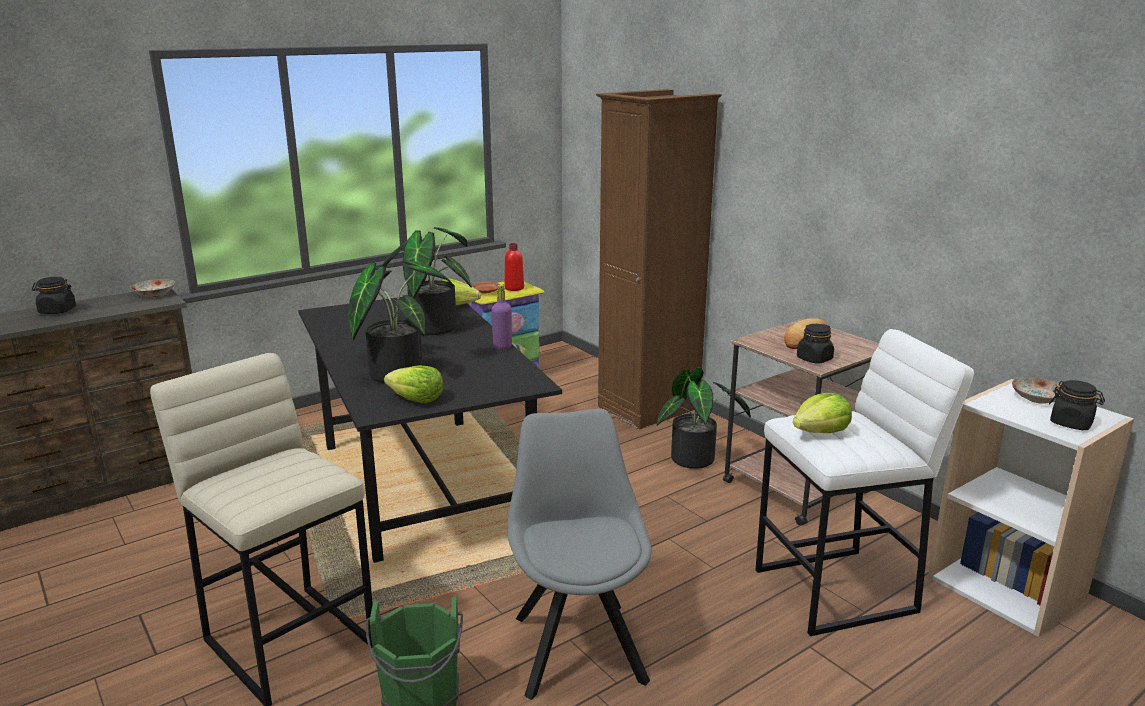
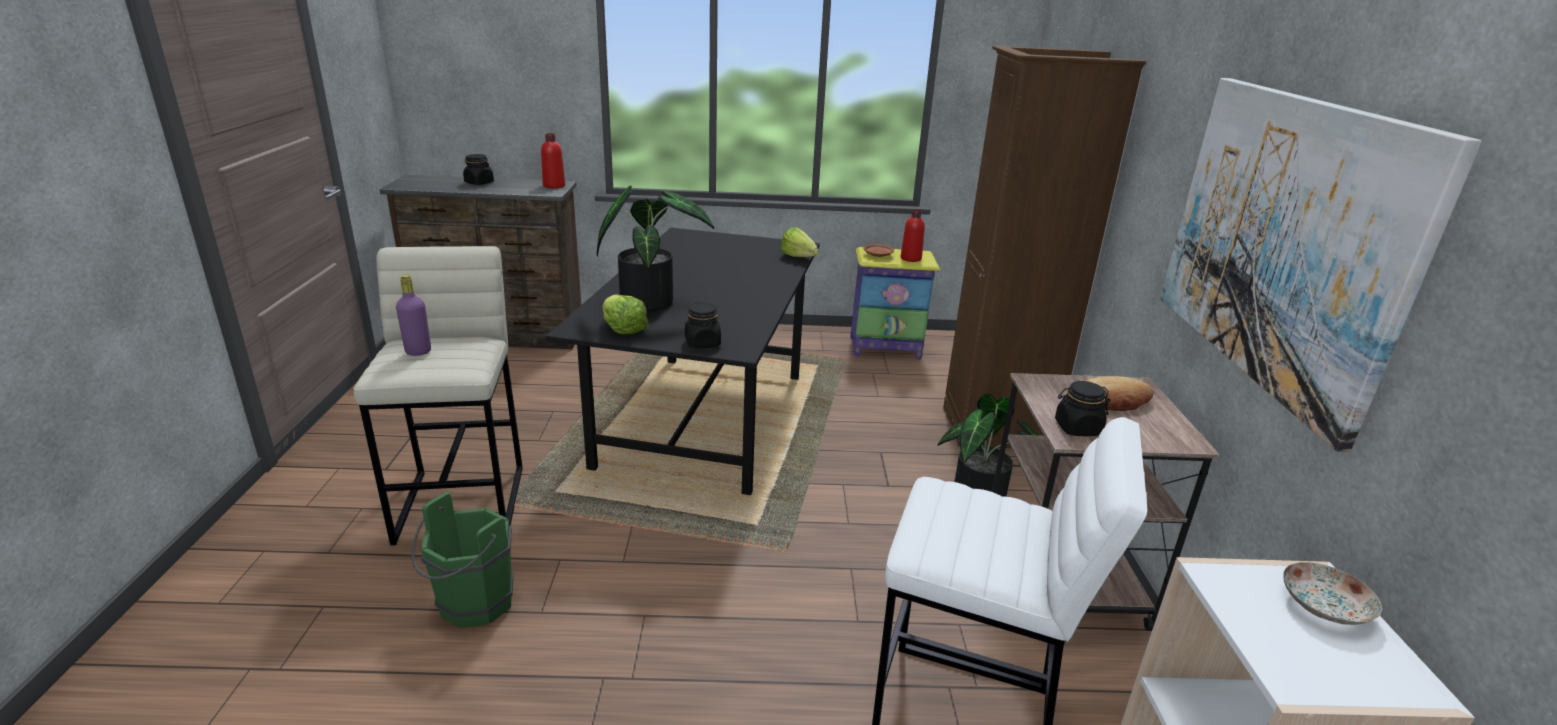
camera: 35 degrees right, 5 degrees up
(154, 294) = (554, 186): plate -> red bottle
(430, 326) = (744, 269): potted plant -> none
(502, 346) = (772, 306): purple bottle -> purple bottle (418, 351)
(577, 648) = (640, 627): grey chair -> none
(821, 432) = (947, 514): lettuce -> none
(903, 199) = (1283, 241): none -> picture
(1071, 423) = (1323, 668): black jar -> black jar (703, 343)

